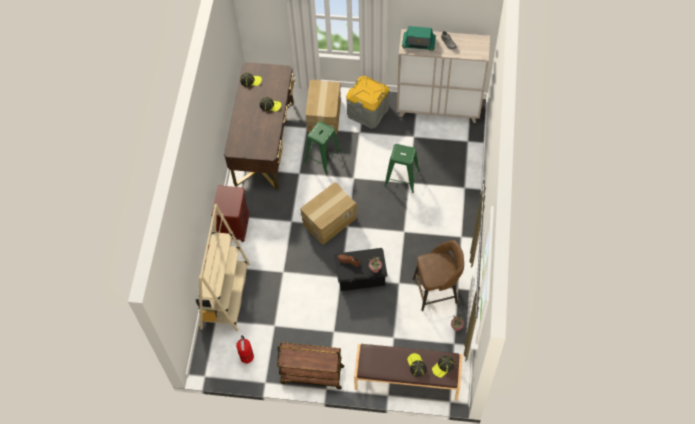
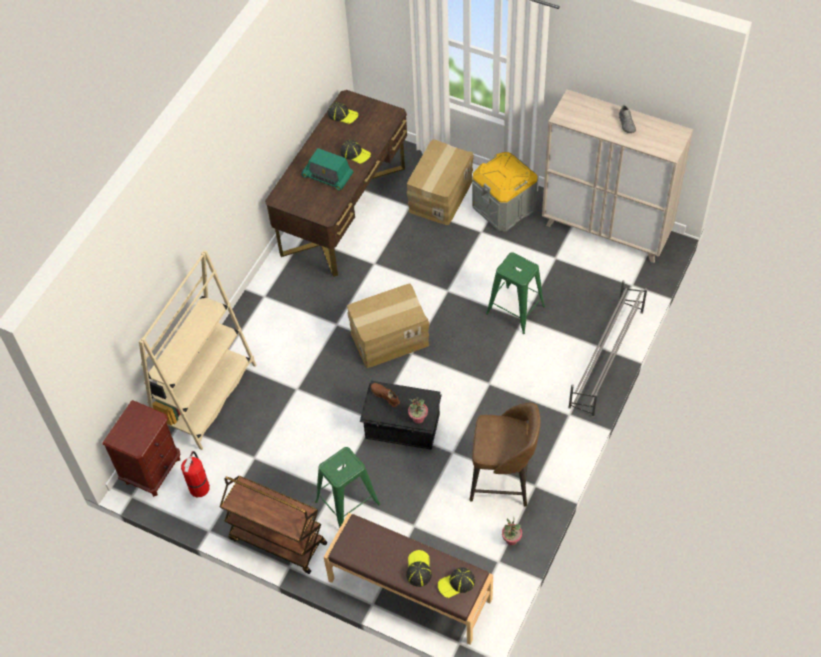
camera: 20 degrees right, 5 degrees down
(235, 227) = (257, 310): brown nightstand -> brown nightstand (153, 470)
(323, 157) = (416, 251): green stool -> green stool (348, 502)
(418, 43) = (583, 114): radio -> radio (328, 176)
(470, 194) = (605, 359): none -> grey shoe rack

